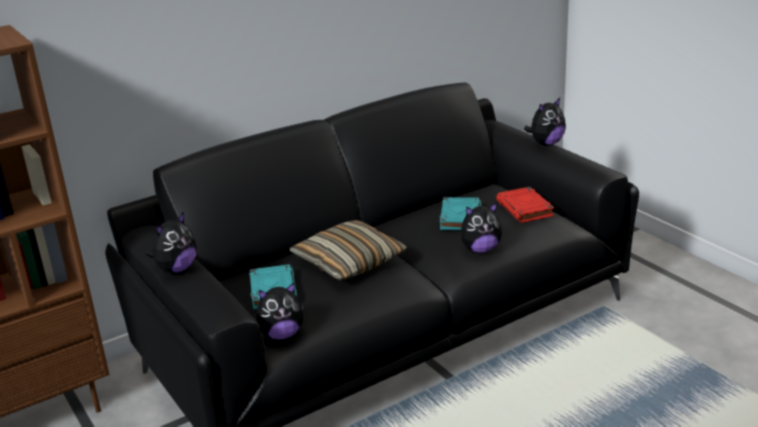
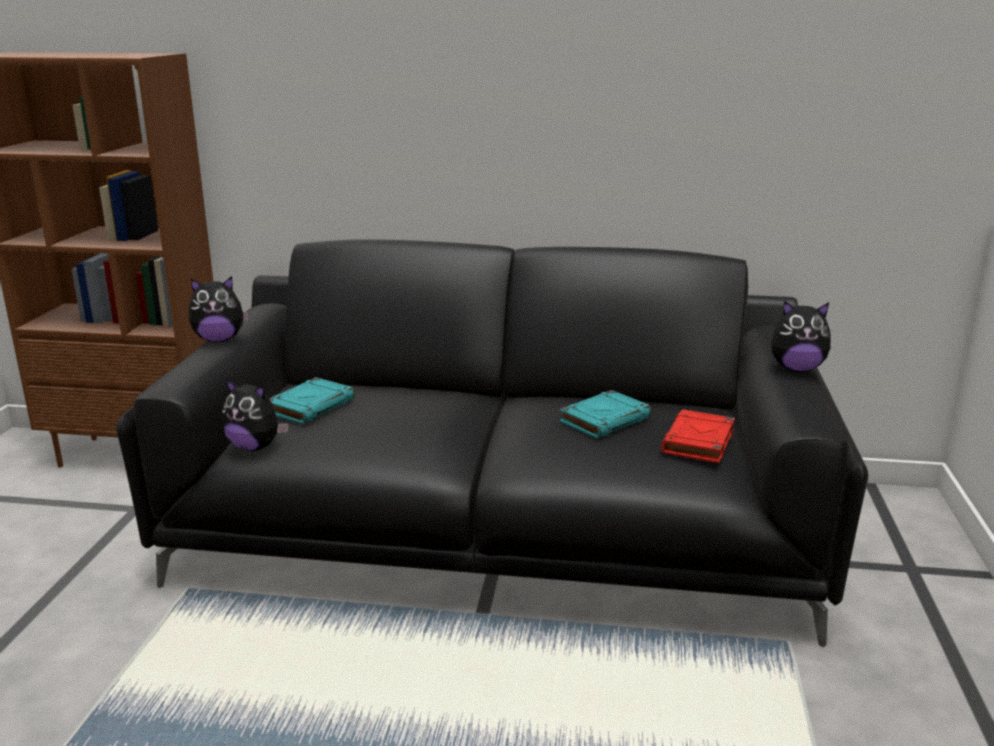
camera: 40 degrees right, 5 degrees down
(349, 262) = (420, 412): pillow -> none
(480, 249) = (570, 460): plush toy -> none

